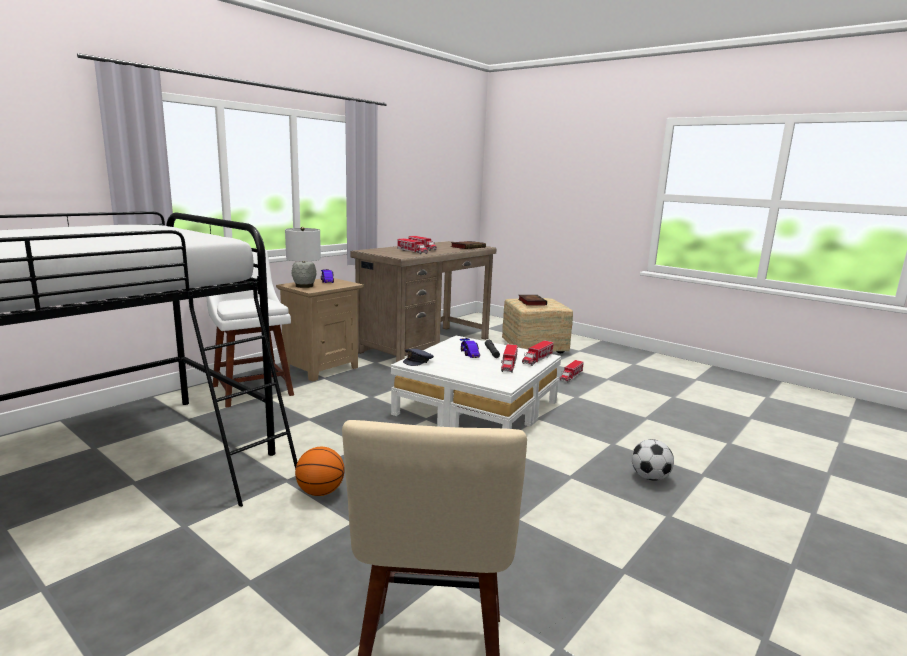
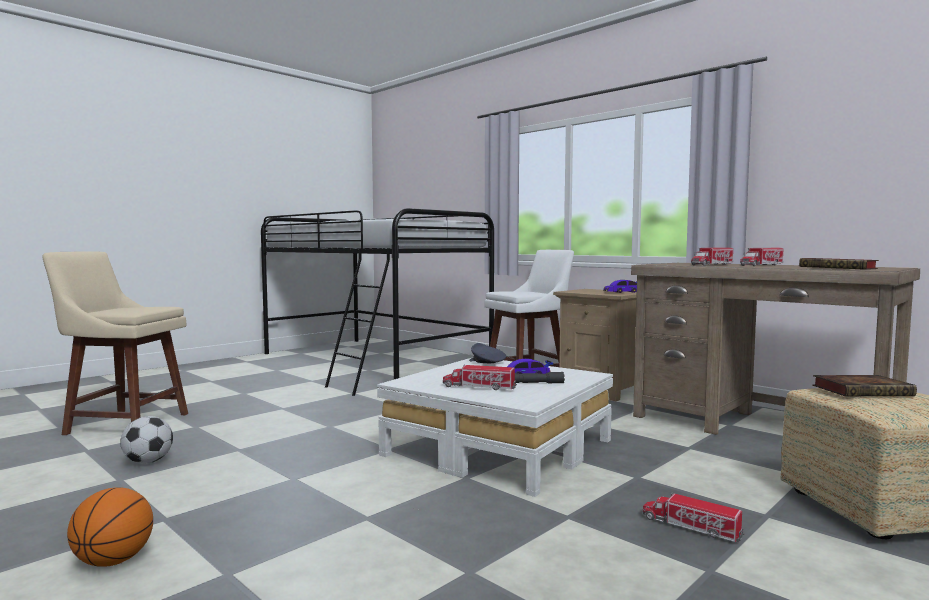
camera: 95 degrees right, 10 degrees down
(304, 286) = (586, 290): white table lamp -> none
(320, 492) = (330, 400): basketball -> basketball (113, 561)
(537, 359) = (509, 399): toy truck -> none
(650, 477) = (254, 526): football -> football (147, 462)

